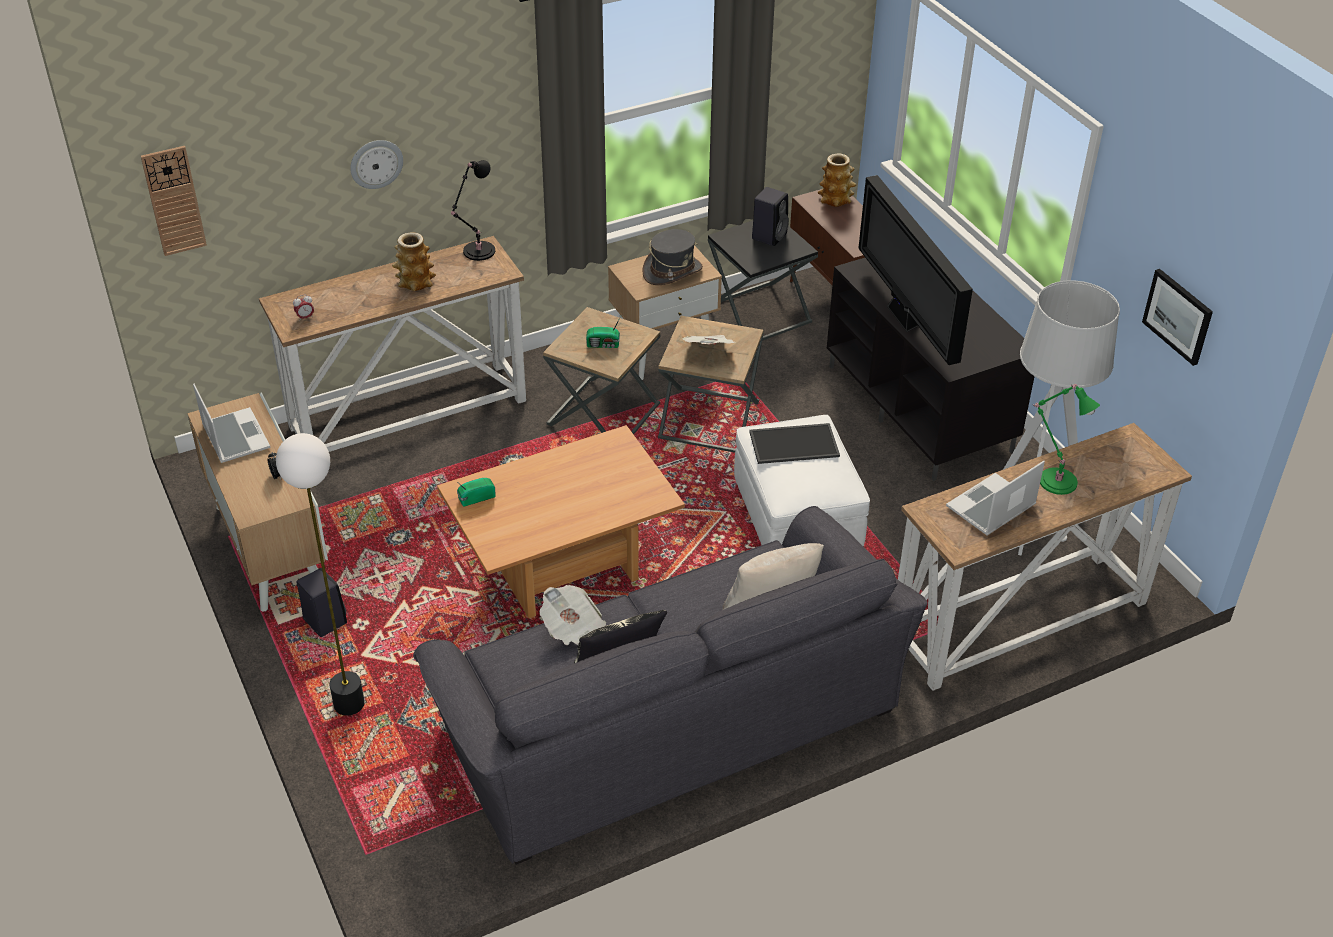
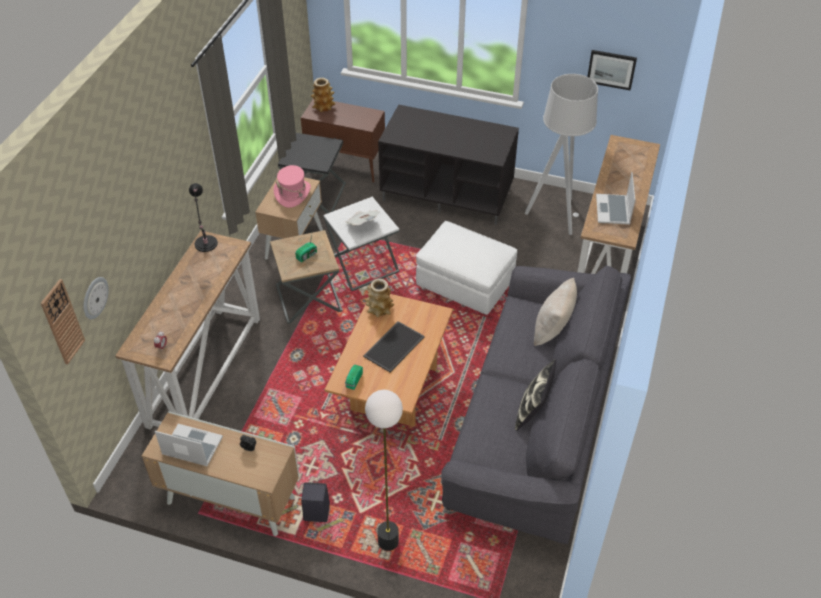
camera: 45 degrees left, 5 degrees up
(376, 163) = (145, 222): wall clock -> wall clock (94, 297)
(415, 282) = (196, 284): vase -> vase (379, 309)
(573, 631) = (488, 408): newspaper -> none
(672, 271) = (292, 194): grey hat -> pink hat
(709, 420) = (363, 265): brown side table -> white side table
(769, 235) = (309, 145): black speaker -> none
(794, 443) = (453, 244): tray -> tray (393, 346)
(903, 319) = (444, 148): television -> none
(1055, 479) = (618, 180): green table lamp -> none

